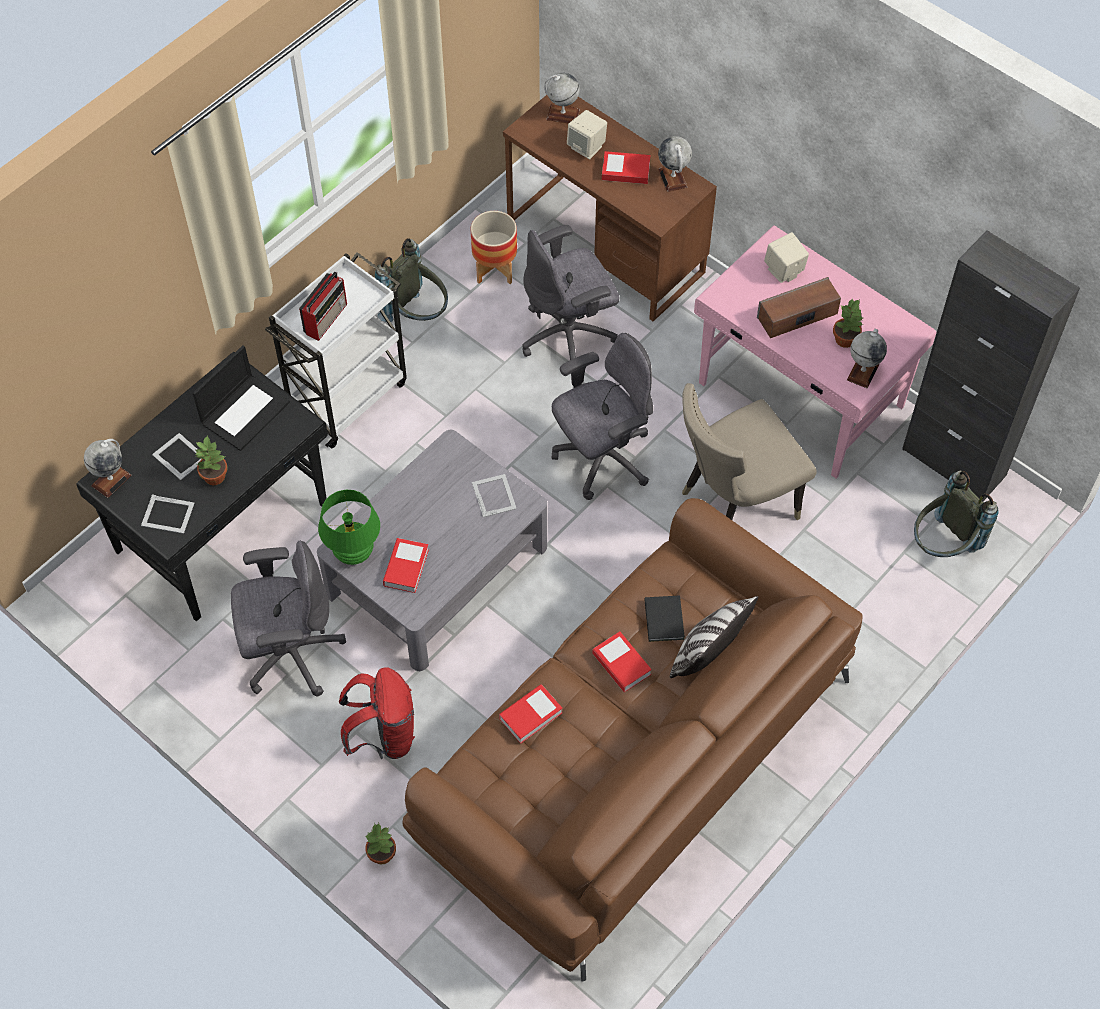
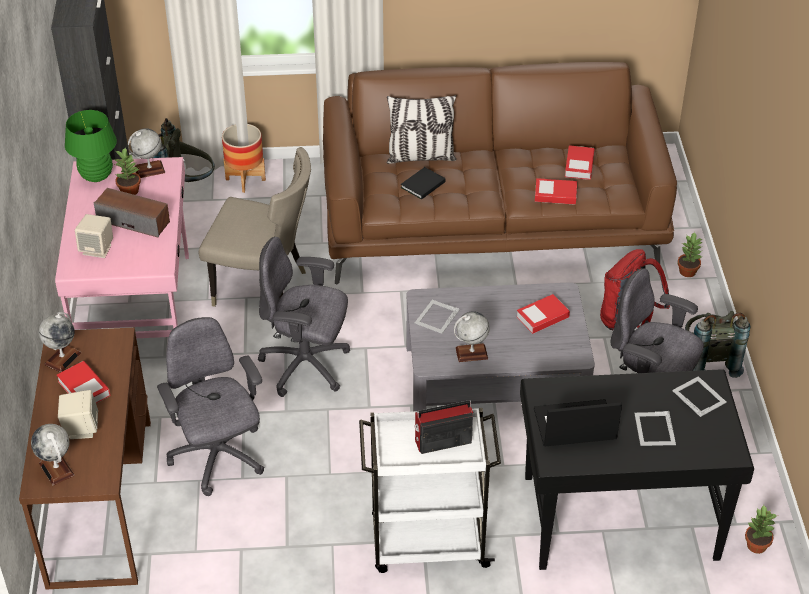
camera: 135 degrees left, 15 degrees down
(111, 480) = (723, 448): globe -> globe (471, 353)
(214, 476) = (640, 398): potted plant -> potted plant (756, 546)
(353, 552) = (568, 348): green table lamp -> green table lamp (96, 176)
(417, 315) = (303, 563): grey backpack -> grey backpack (707, 361)
(495, 270) = (201, 550): planter -> planter (245, 179)
(569, 336) = (218, 458): grey office chair -> grey office chair turned 135 degrees counterclockwise
(621, 664) = (474, 182): book -> book (579, 166)

